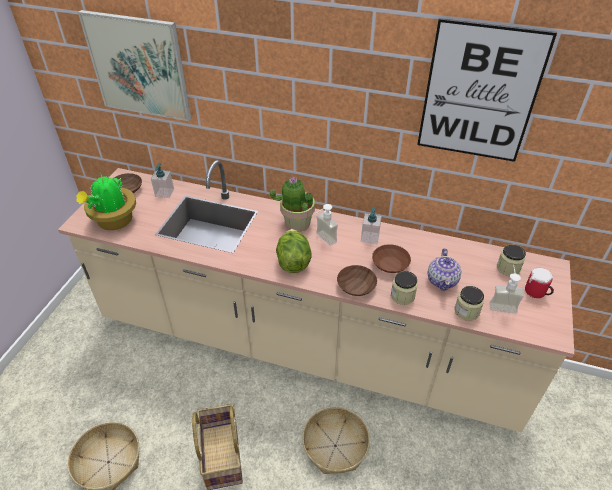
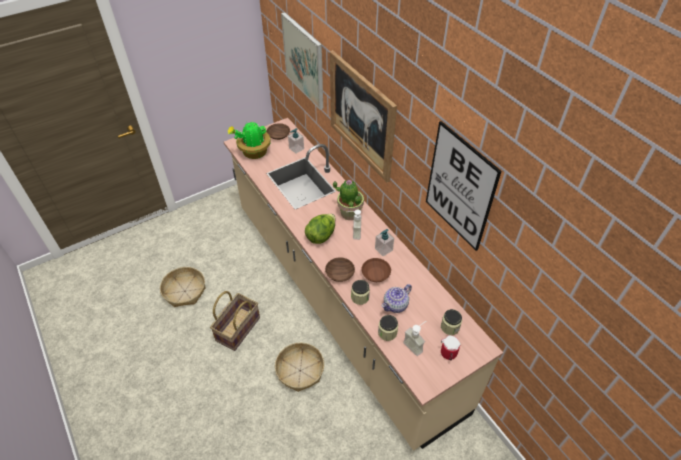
camera: 40 degrees right, 5 degrees up
(275, 90) = (361, 116): none -> picture

